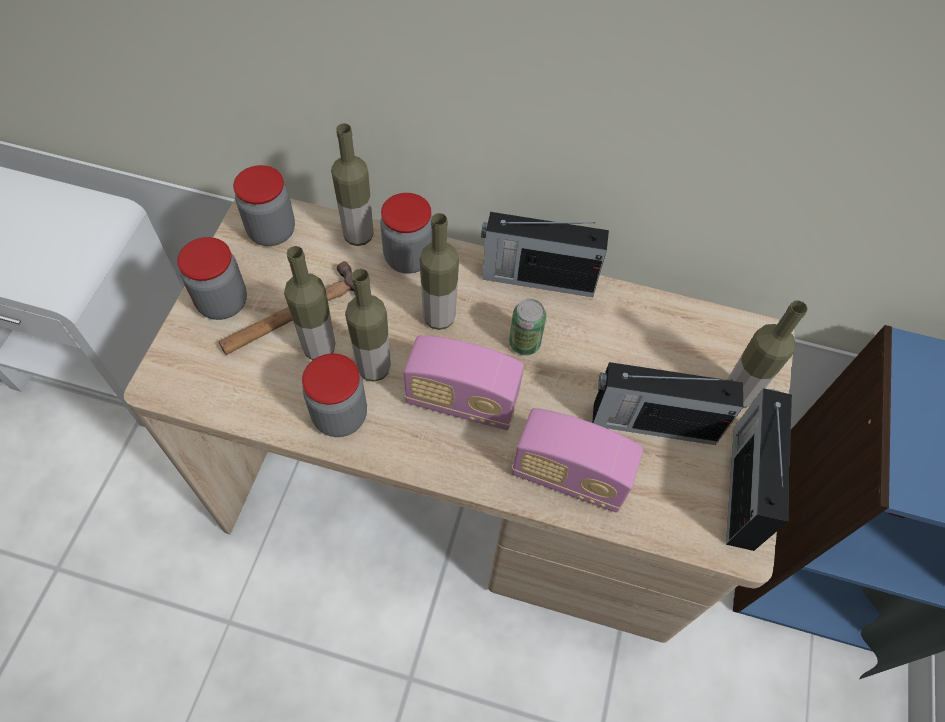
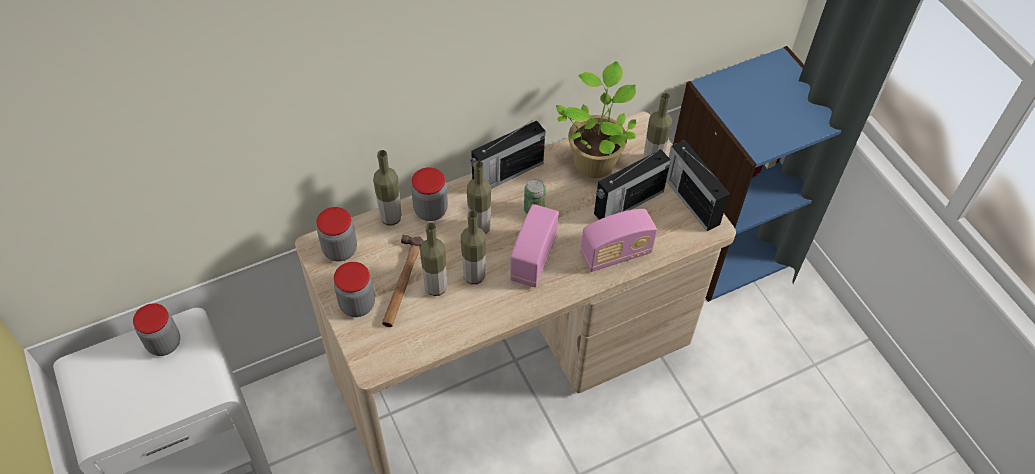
camera: 40 degrees left, 5 degrees down
(340, 416) = (482, 310): jar -> jar (164, 343)
(462, 401) = (533, 259): radio -> radio turned 135 degrees clockwise
(662, 339) = (595, 160): none -> potted plant

